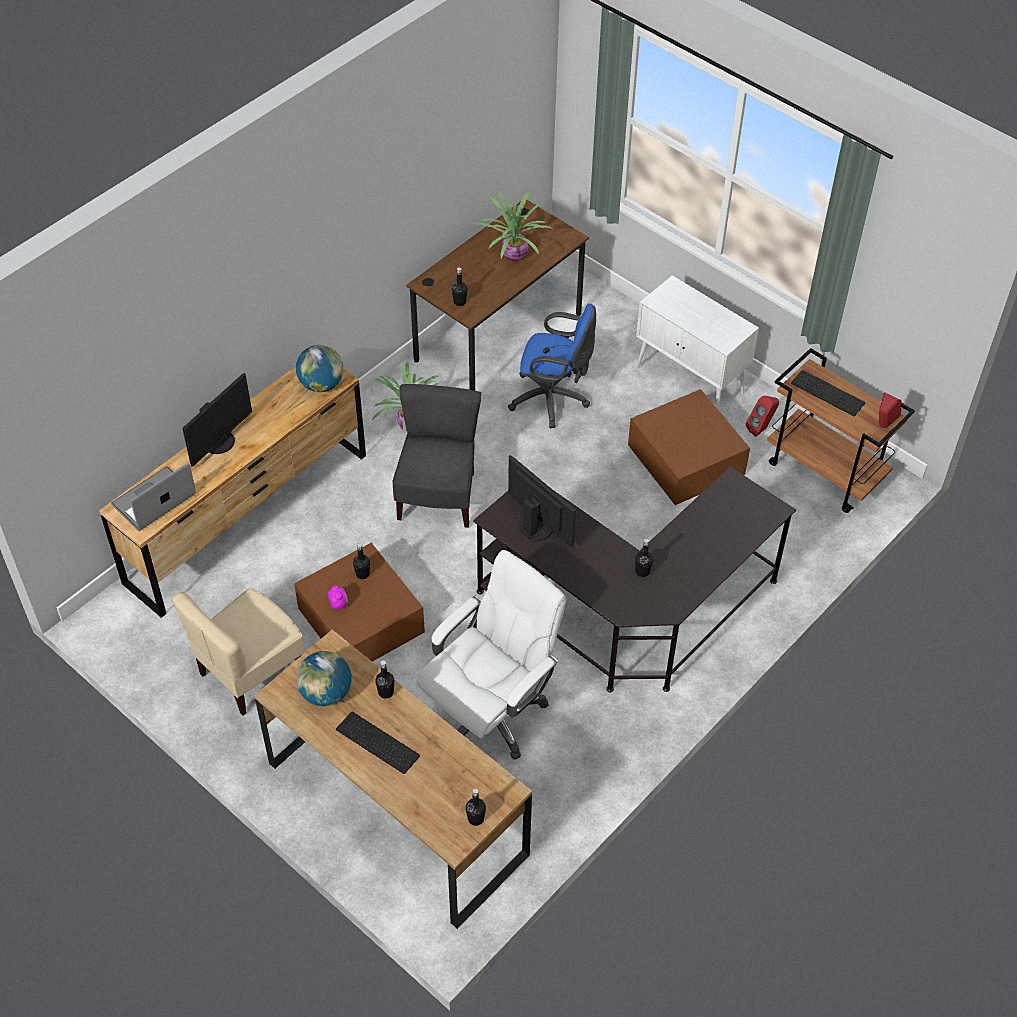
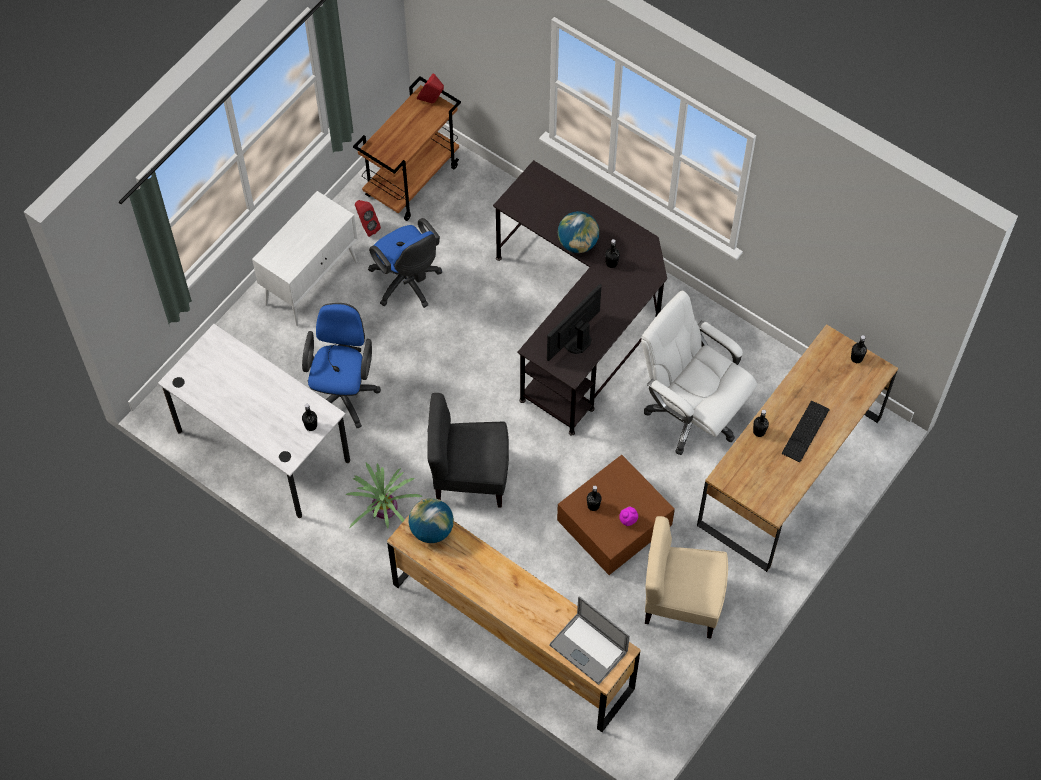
camera: 95 degrees left, 10 degrees up
(220, 442) = (513, 605): monitor -> none
(251, 673) = (681, 602): beige chair -> beige chair turned 150 degrees clockwise
(326, 693) = (767, 474): globe -> globe (578, 243)
(498, 337) = (263, 446): brown desk -> white desk
(513, 255) = (242, 385): potted plant -> none
(686, 459) = (407, 283): brown storage box -> blue office chair
(829, 392) = (397, 138): keyboard -> none

